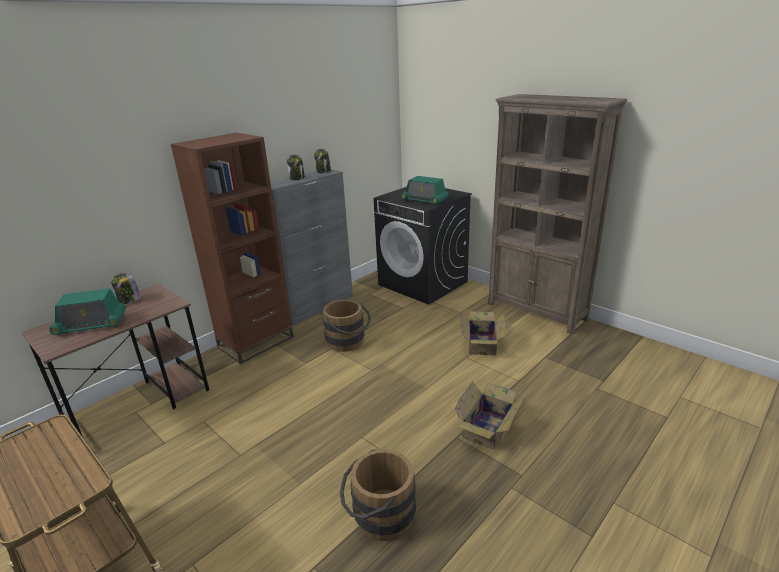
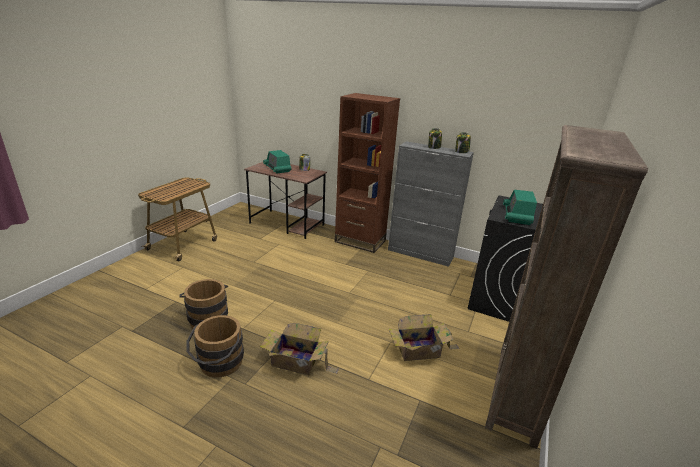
camera: 70 degrees right, 0 degrees up
(348, 342) = (379, 276): brown bucket -> brown bucket (219, 365)

